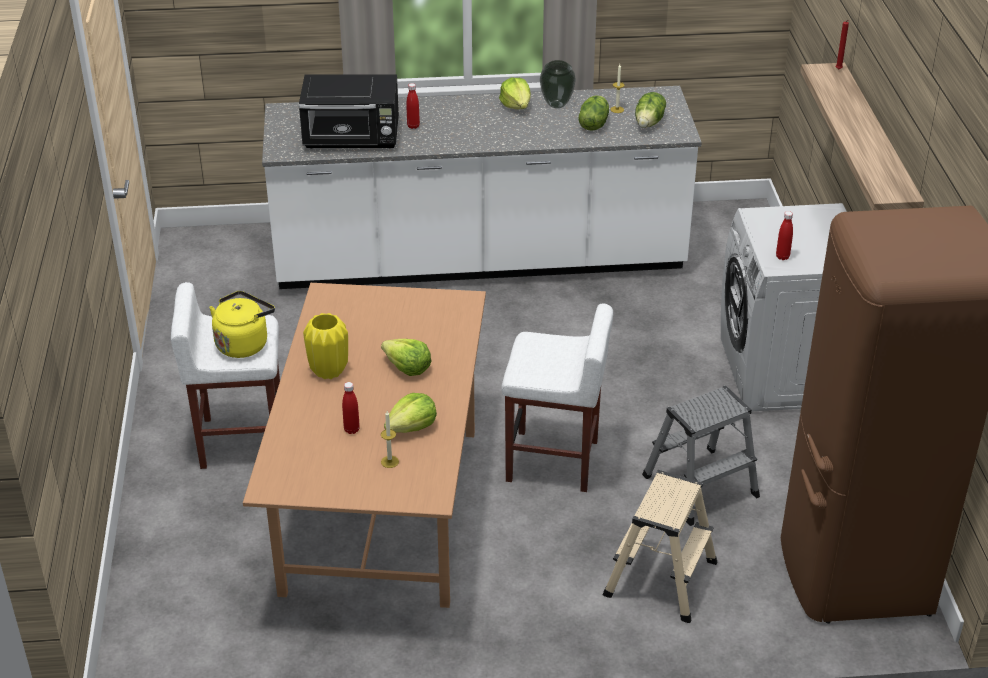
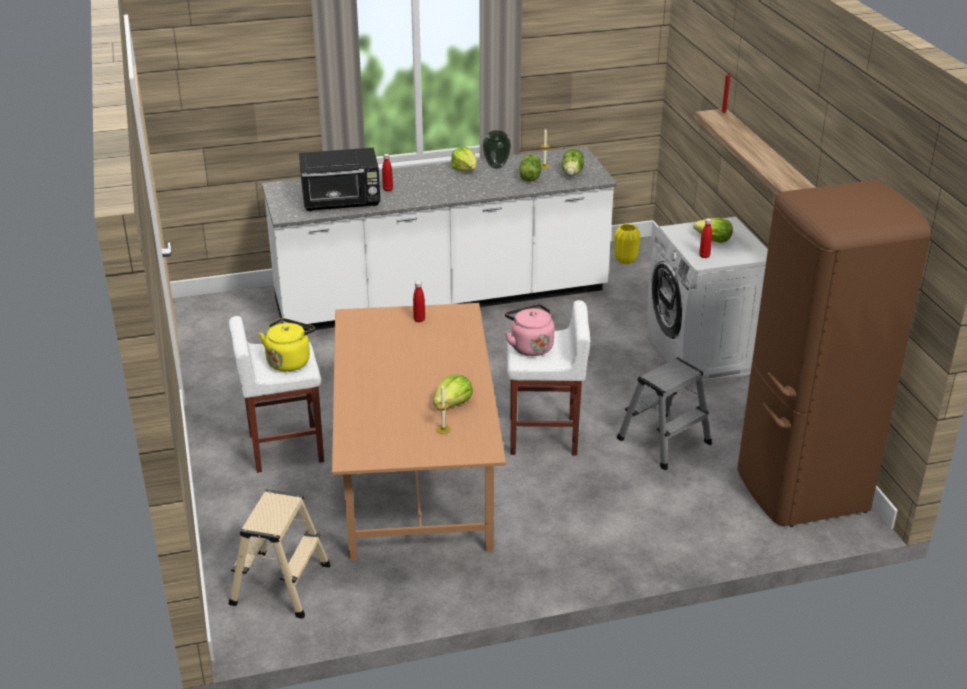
camera: 10 degrees left, 5 degrees down
(329, 370) = (371, 370): yellow vase -> yellow vase (625, 260)
(351, 430) = (404, 410): red bottle -> red bottle (419, 320)
(407, 368) = (435, 362): lettuce -> lettuce (713, 239)
(536, 355) = (530, 346): none -> pink kettle
(660, 578) = (654, 510): beige step ladder -> beige step ladder (280, 584)

